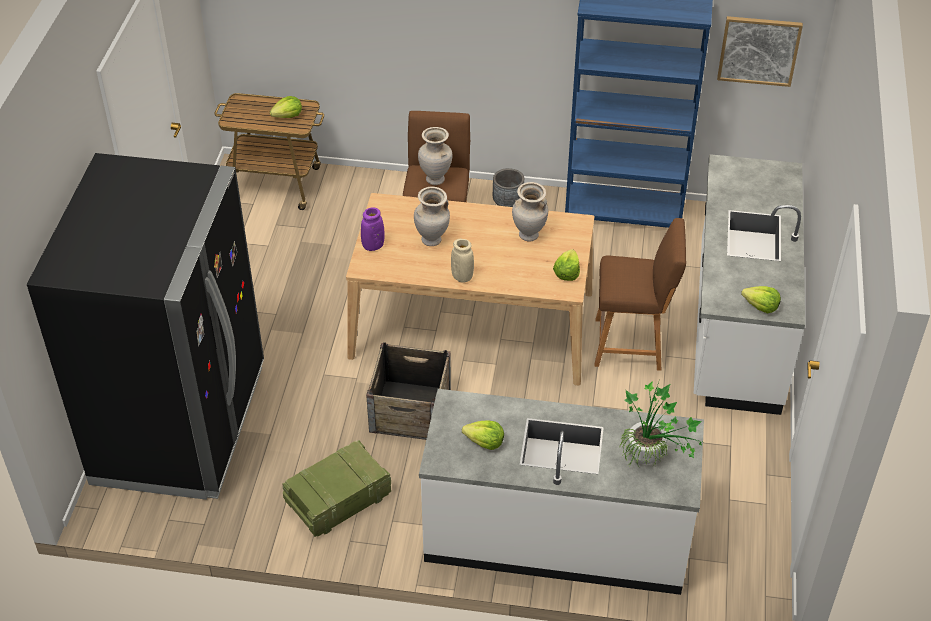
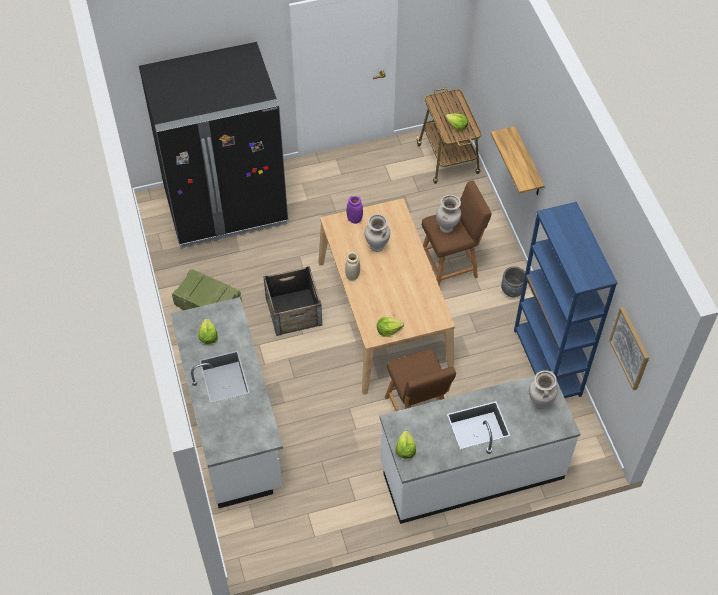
camera: 65 degrees right, 10 degrees up
(434, 49) = (528, 163): none -> shelf
(528, 236) = (411, 296): beige vase -> beige vase (539, 403)
(652, 459) = (235, 427): potted plant -> none

